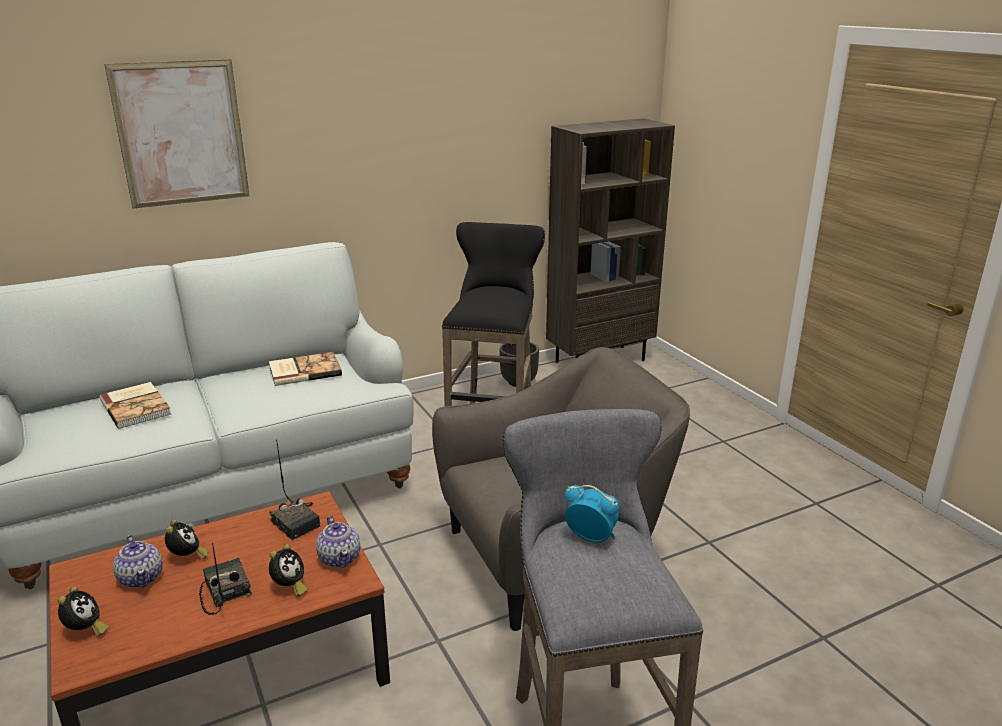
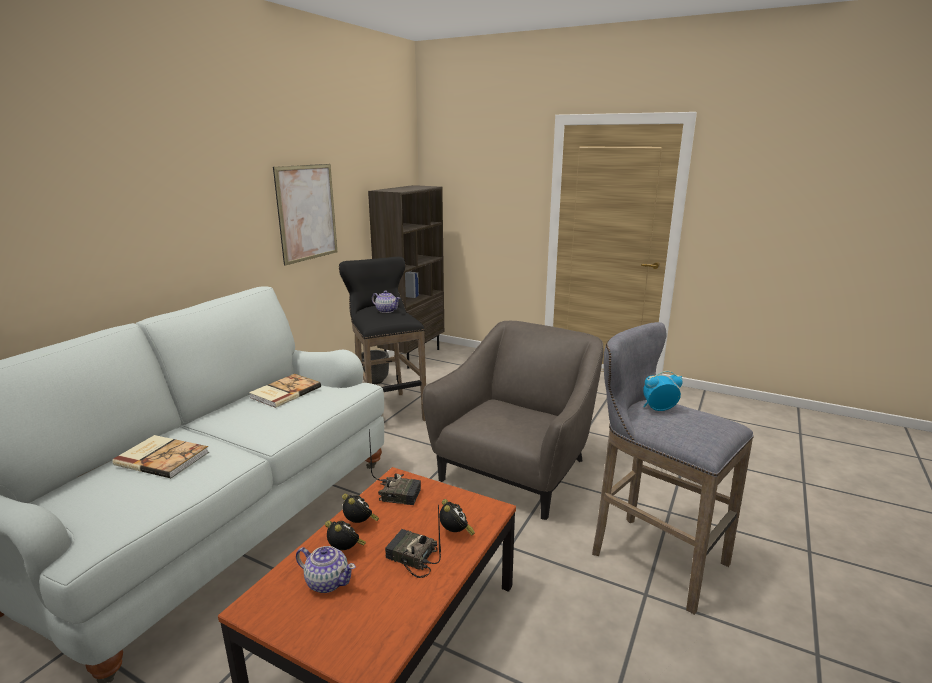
camera: 35 degrees left, 5 degrees down
(85, 630) = (335, 641): alarm clock -> alarm clock (360, 524)
(181, 134) = (113, 200): picture -> picture (307, 213)
(340, 558) = (462, 501): teapot -> teapot (386, 311)

